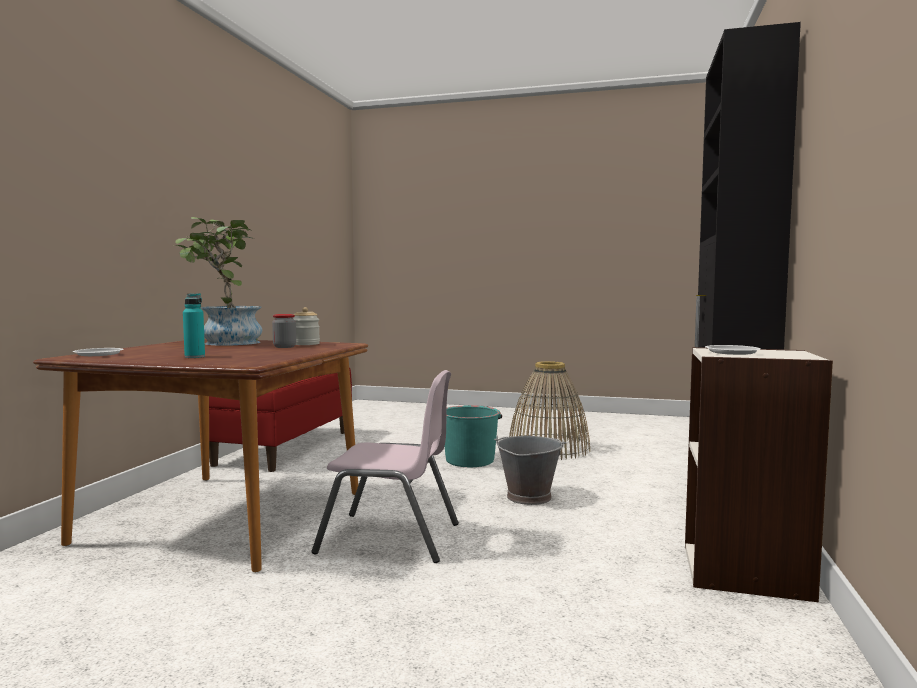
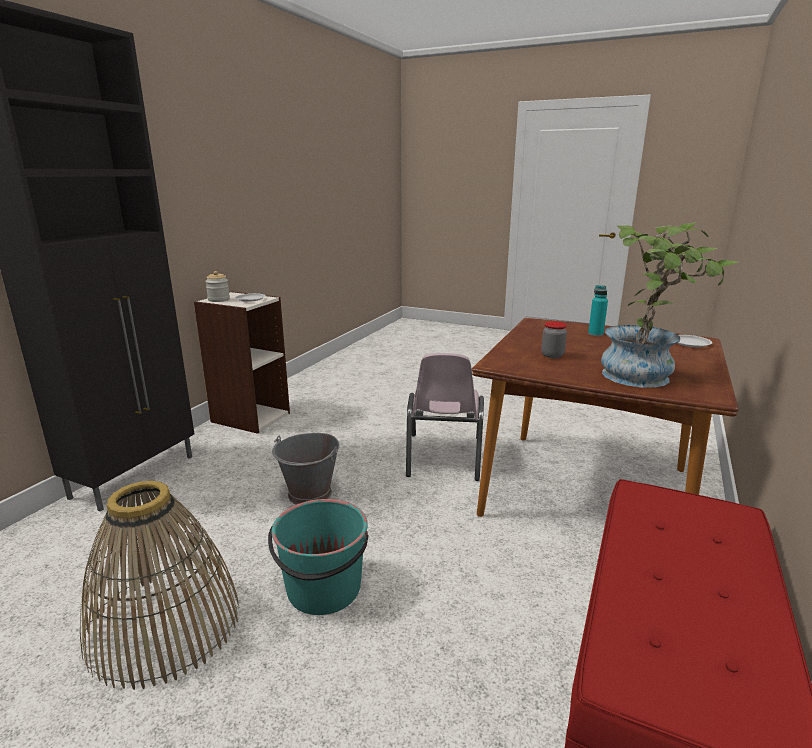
camera: 170 degrees left, 15 degrees up
(306, 344) = (539, 365): jar -> jar (219, 300)
(390, 538) = (443, 456): pink chair -> pink chair turned 105 degrees counterclockwise

